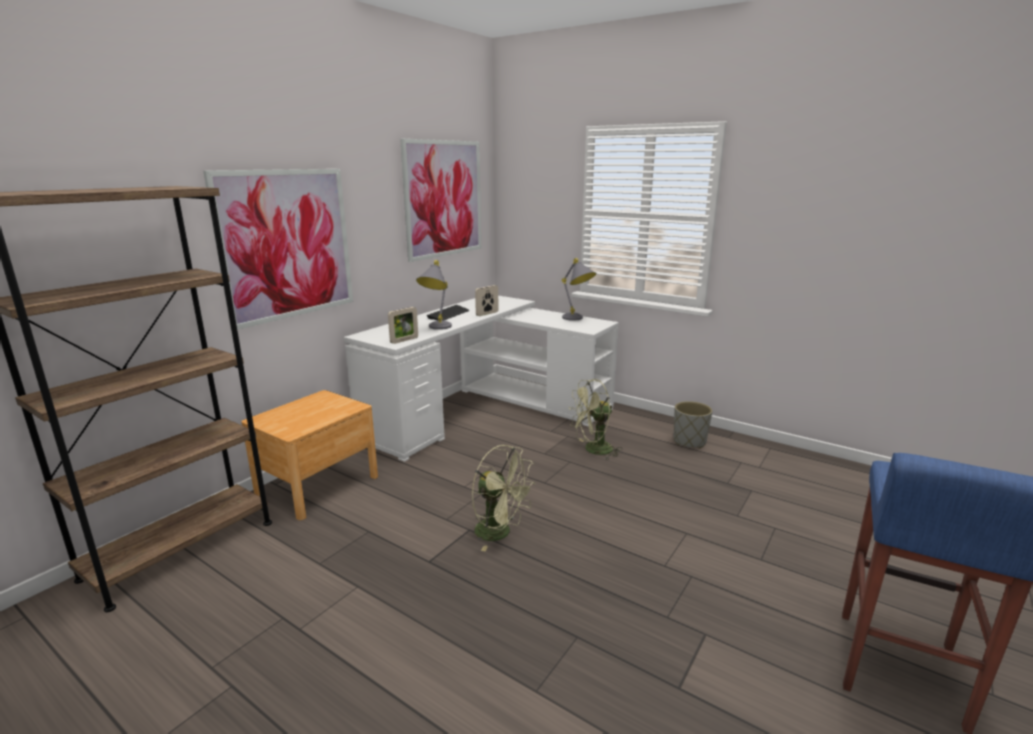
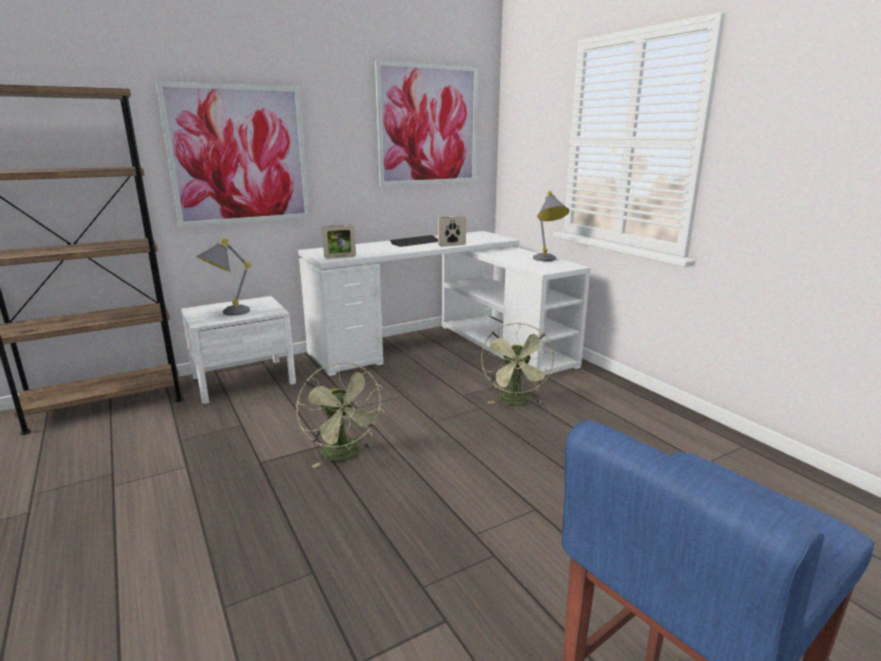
camera: 25 degrees right, 0 degrees up
(318, 485) = (244, 380): brown nightstand -> white nightstand
(436, 328) = (384, 251): grey table lamp -> grey table lamp (227, 313)
(593, 450) = (516, 403): green fan -> green fan turned 90 degrees counterclockwise
(689, 441) = (639, 417): grey planter -> none

